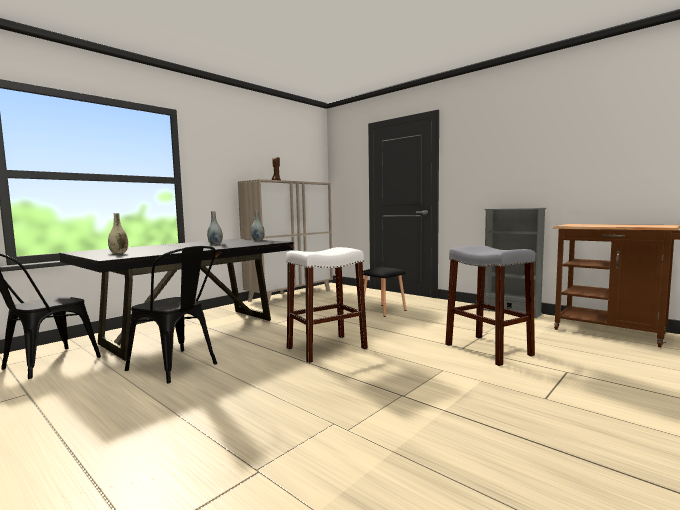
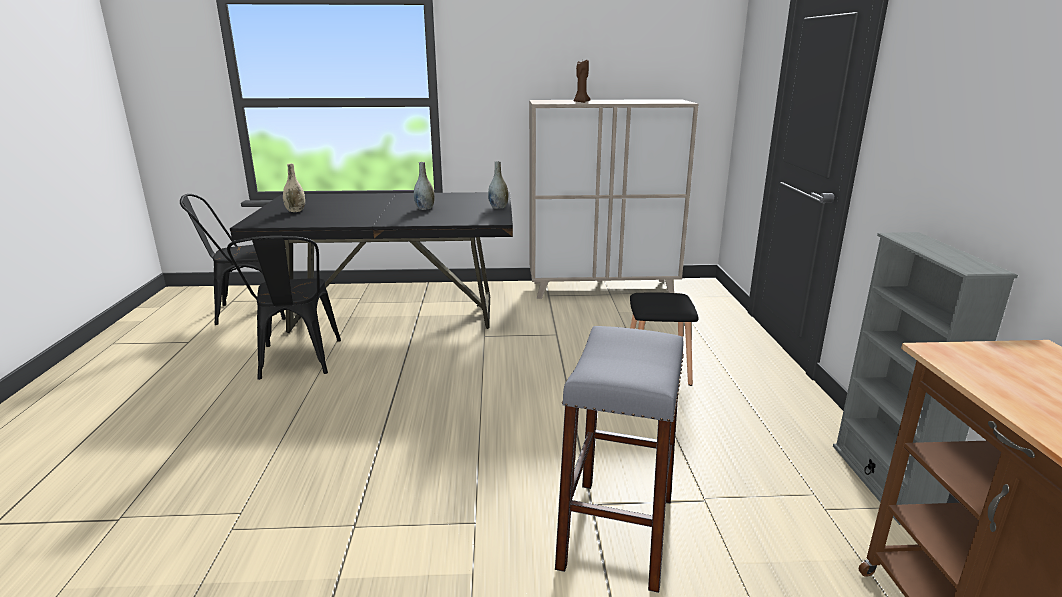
camera: 45 degrees right, 15 degrees up
(327, 348) = (445, 406): white stool -> none

